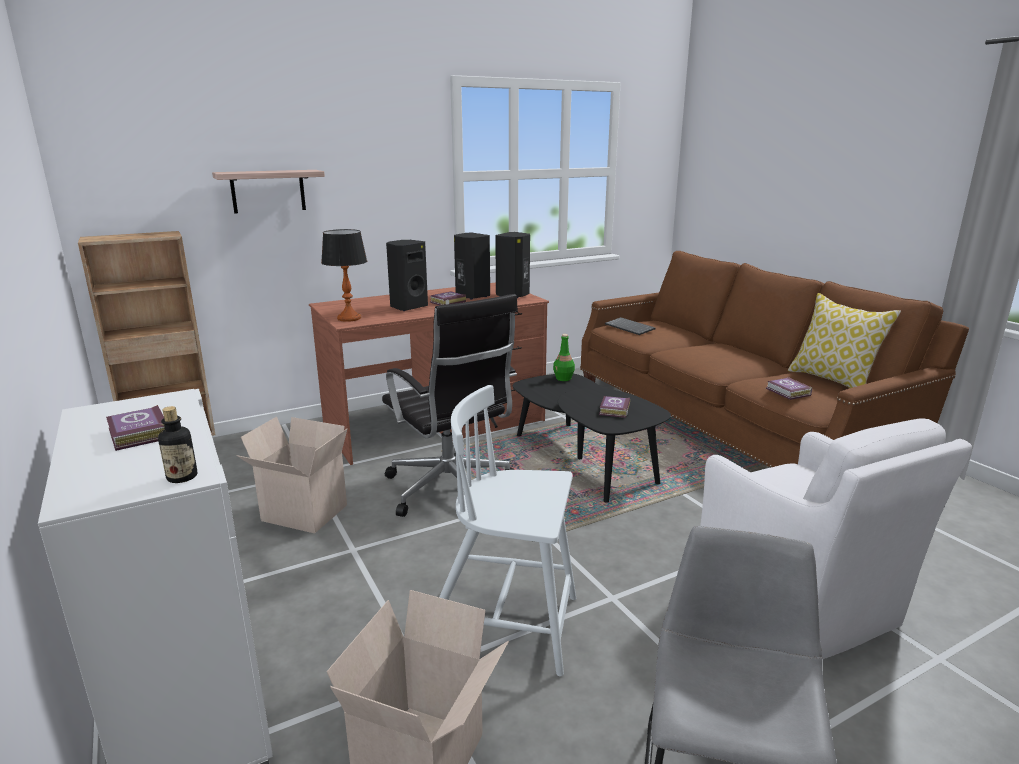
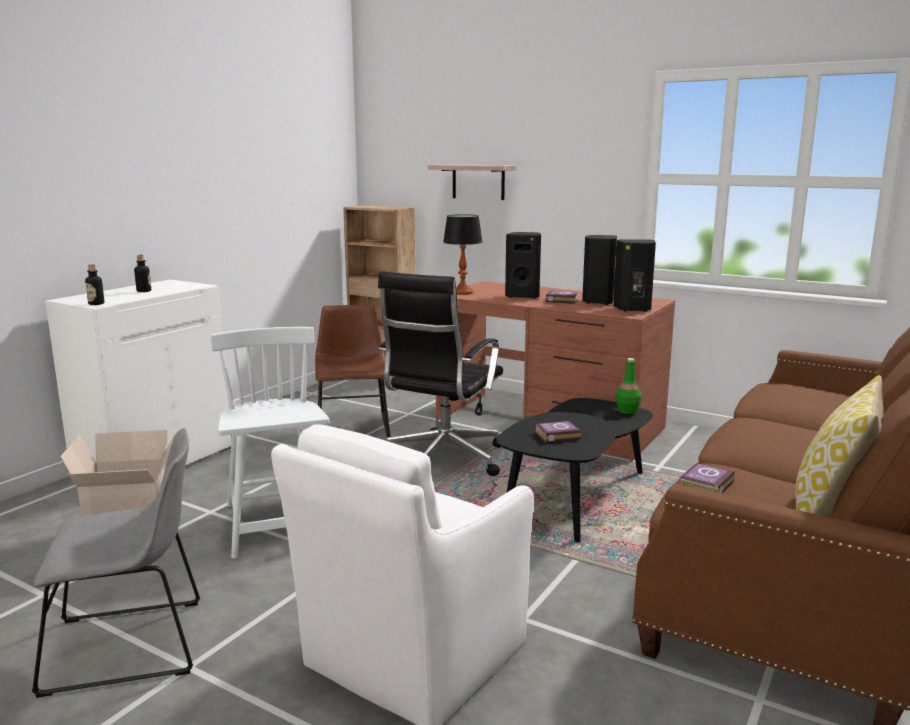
camera: 60 degrees right, 5 degrees down
(138, 434) = (144, 291): book -> bottle
(302, 514) = (352, 428): cardboard box -> brown chair
(630, 327) = (786, 390): keyboard -> none

